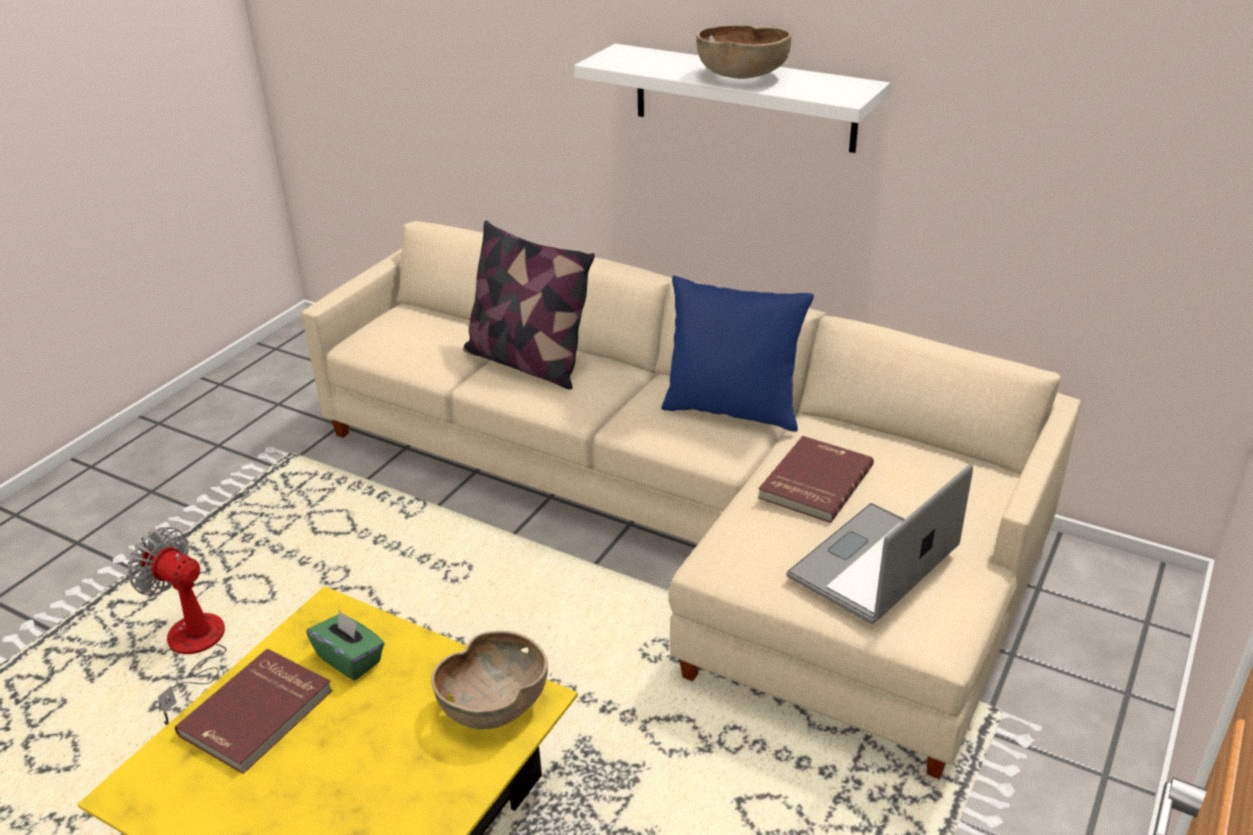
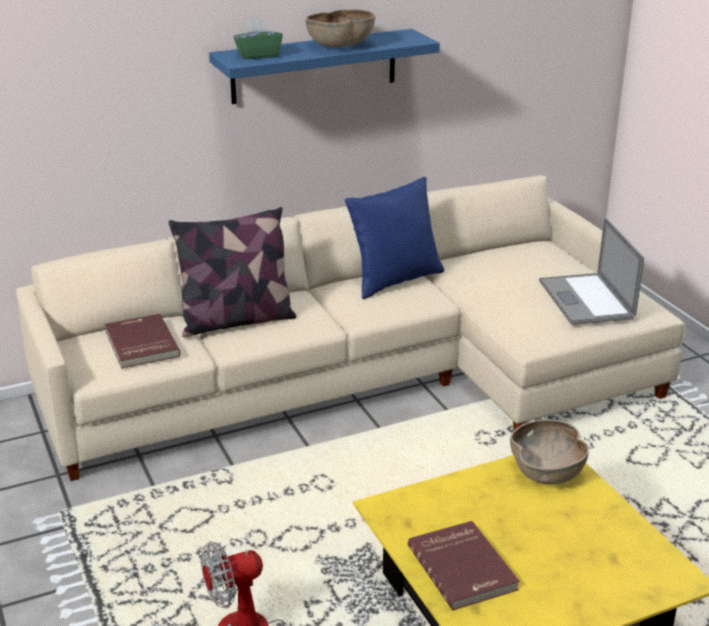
camera: 55 degrees left, 5 degrees down
(350, 659) = (447, 513): green tissue box -> green tissue box (258, 55)
(743, 97) = (314, 66): white shelf -> blue shelf
(813, 482) = (498, 286): red book -> red book (140, 344)

